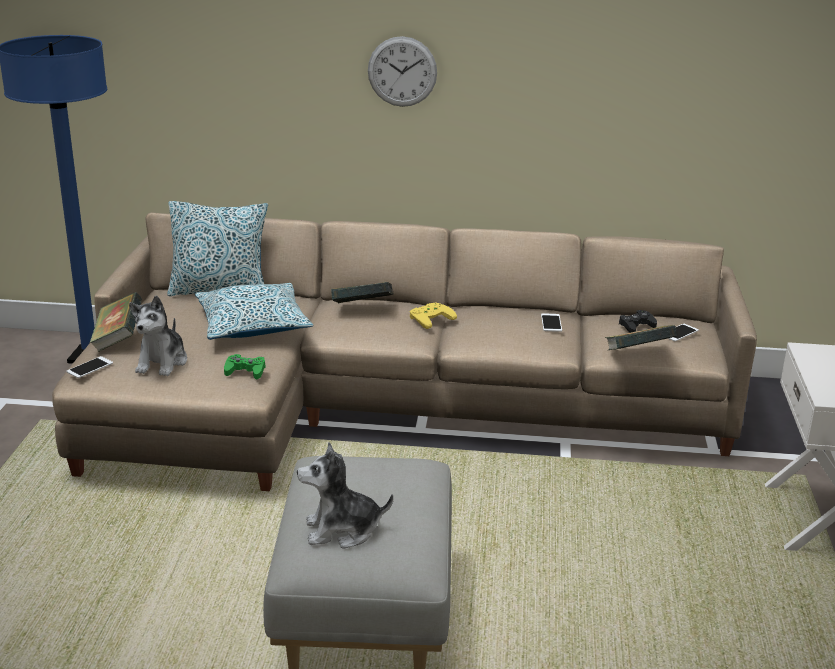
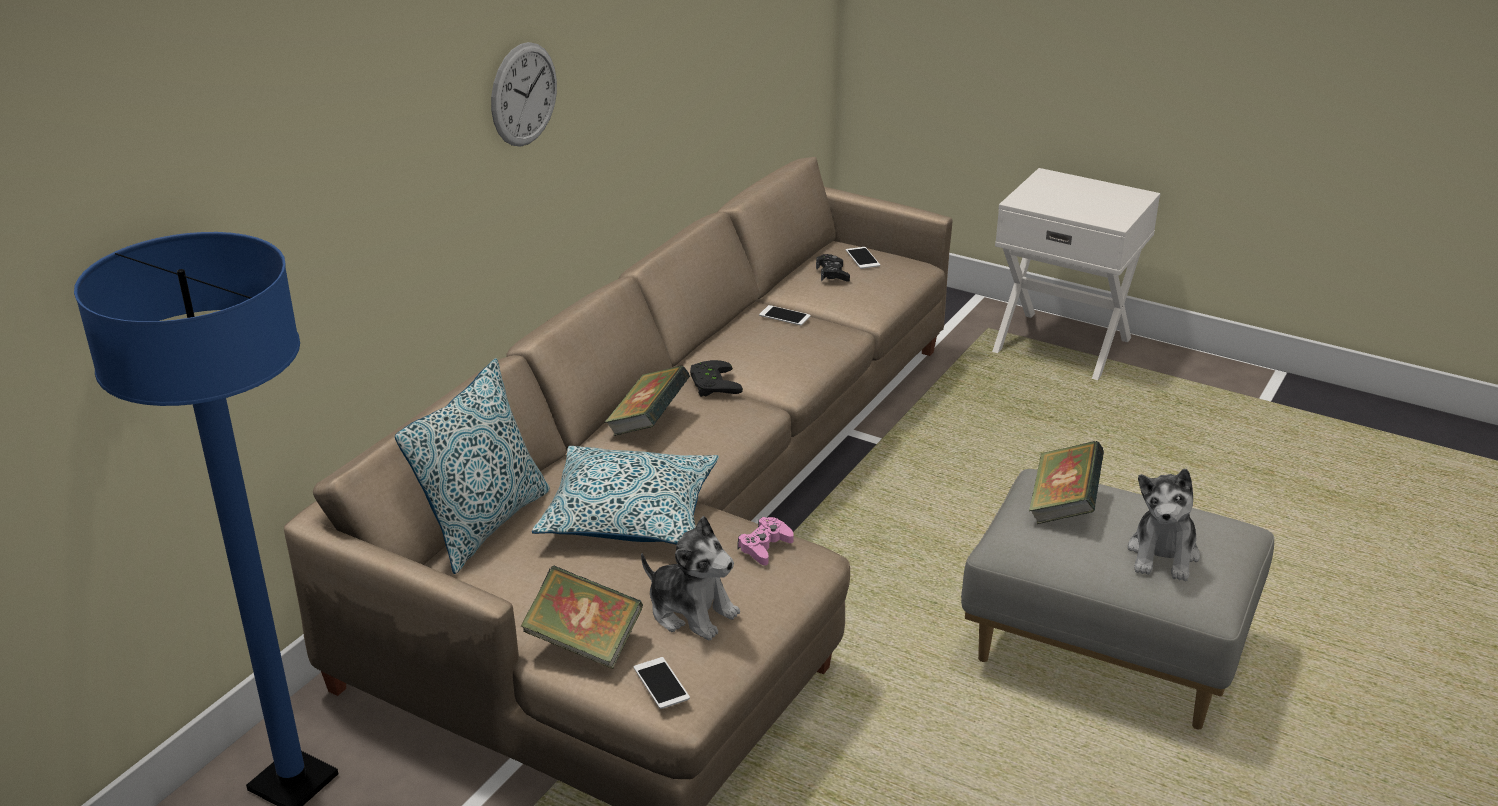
camera: 65 degrees left, 5 degrees up
(245, 371) = (764, 546): green game controller -> pink game controller
(430, 318) = (711, 383): yellow game controller -> black game controller
(638, 355) = (895, 293): book -> book (1063, 506)

